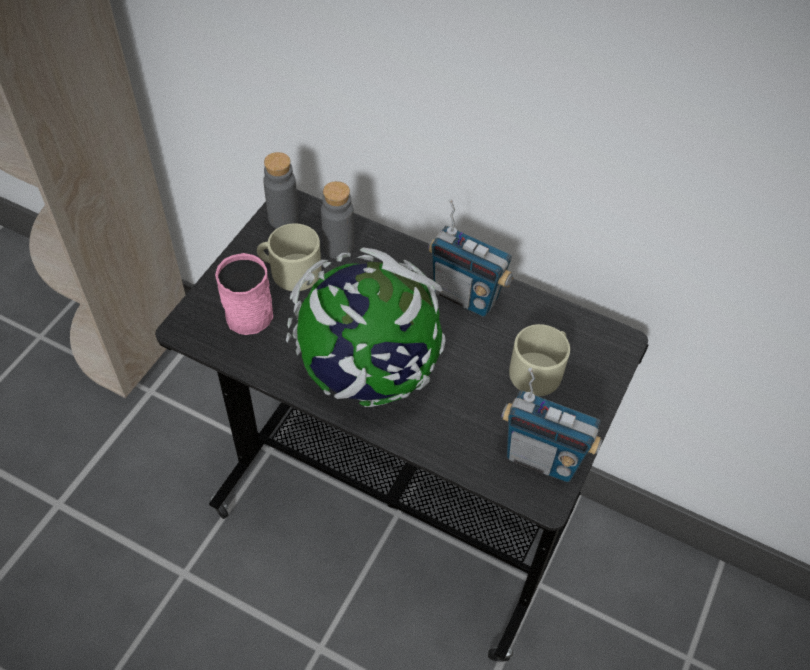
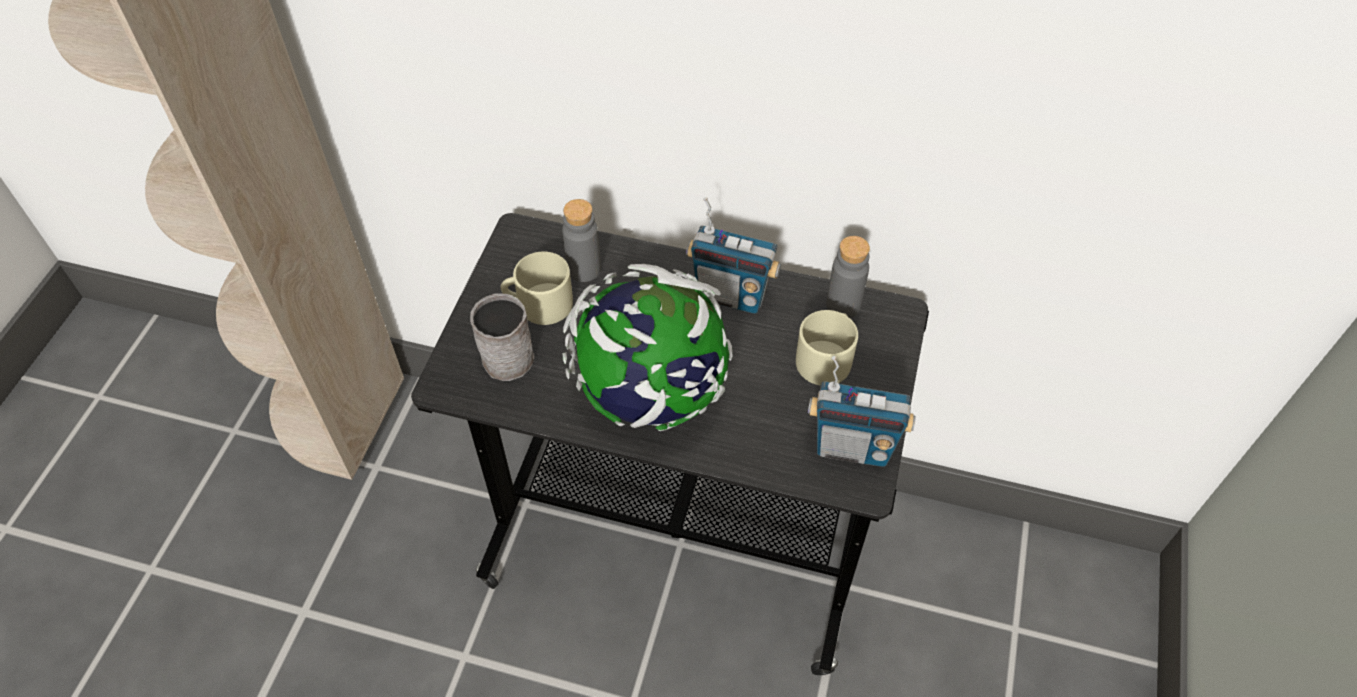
camera: 10 degrees left, 0 degrees up
(248, 309) = (505, 352): pink mug -> grey mug
(283, 218) = (516, 249): grey bottle -> grey bottle (843, 305)

